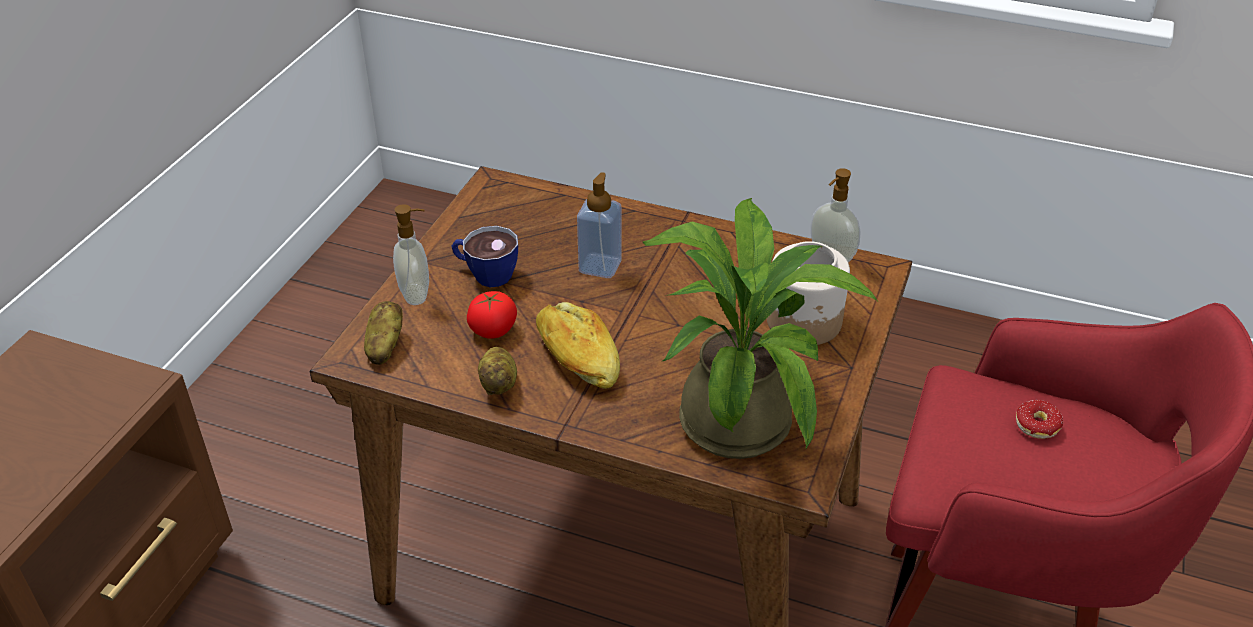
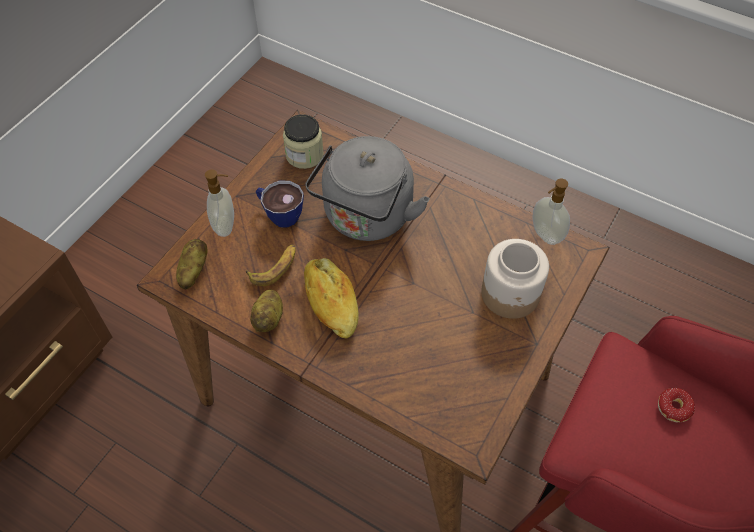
camera: 10 degrees right, 15 degrees up
(493, 330) = (275, 267): tomato -> banana
(502, 210) = (304, 155): none -> jar
(600, 266) = (366, 218): soap dispenser -> grey kettle
(739, 413) = (441, 374): potted plant -> none

